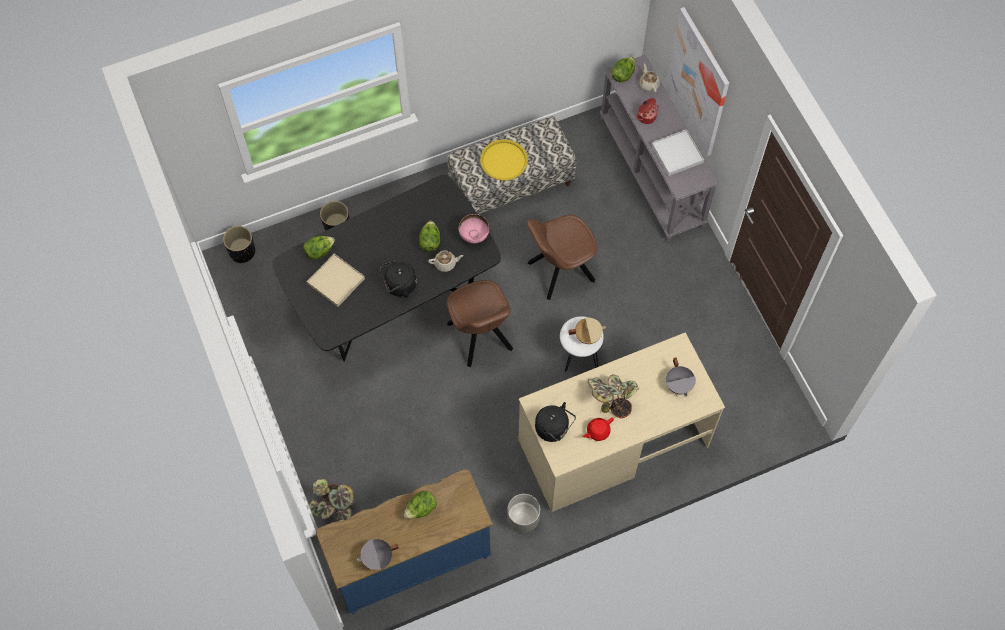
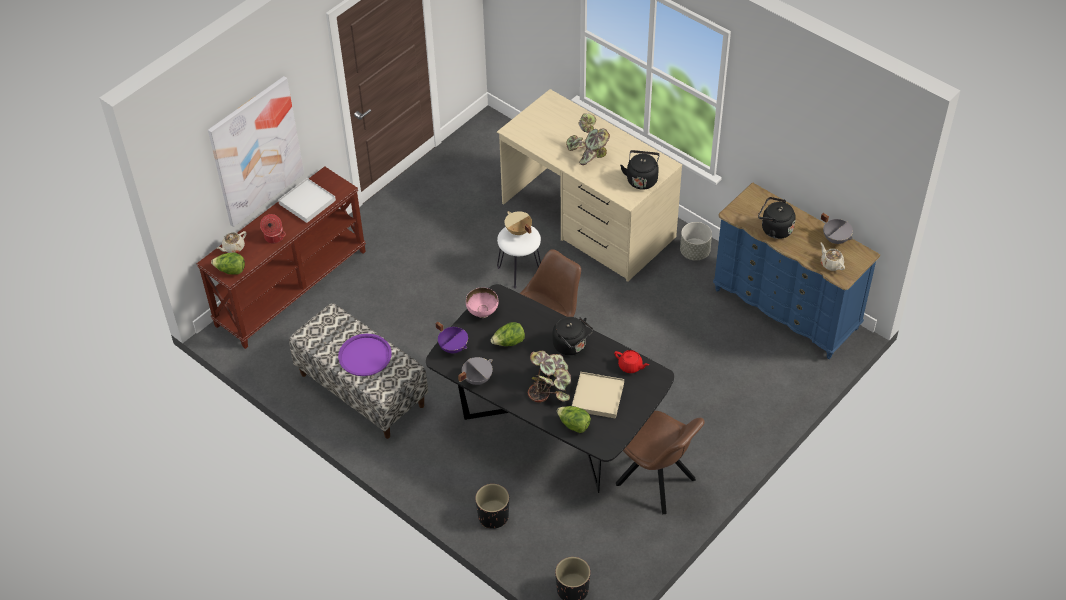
camera: 115 degrees left, 15 degrees down
(335, 507) = (779, 383): potted plant -> potted plant (550, 386)
(421, 509) = (774, 229): lettuce -> black kettle
(445, 263) = (525, 321): beige teapot -> beige teapot (831, 264)
(448, 200) = (453, 347): none -> purple cooking pot
(504, 160) = (365, 355): yellow tray -> purple tray
(560, 271) = (440, 315): brown chair -> brown chair (656, 481)
(597, 431) = (624, 153): red teapot -> red teapot (630, 366)
(652, 172) = (291, 287): grey console table -> brown console table
(679, 385) = (548, 119): grey cooking pot -> grey cooking pot (477, 378)

